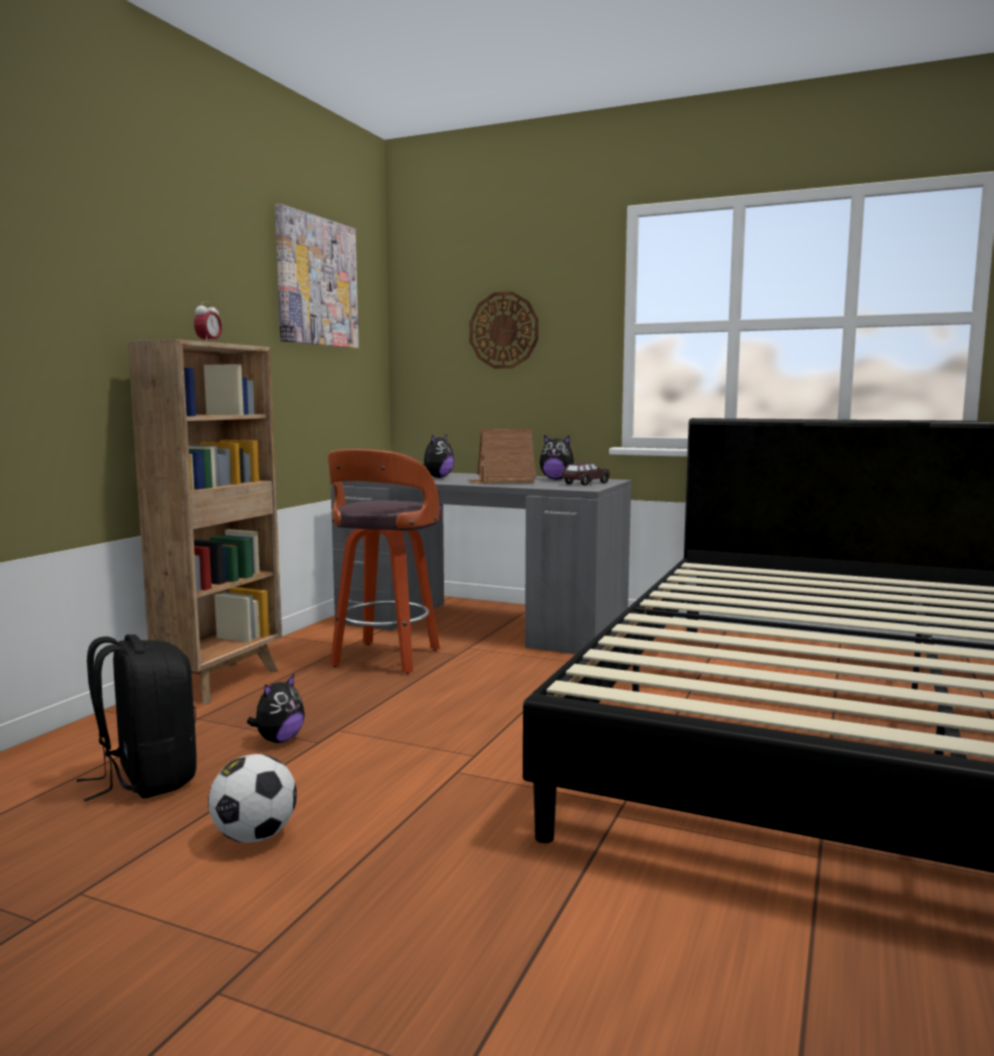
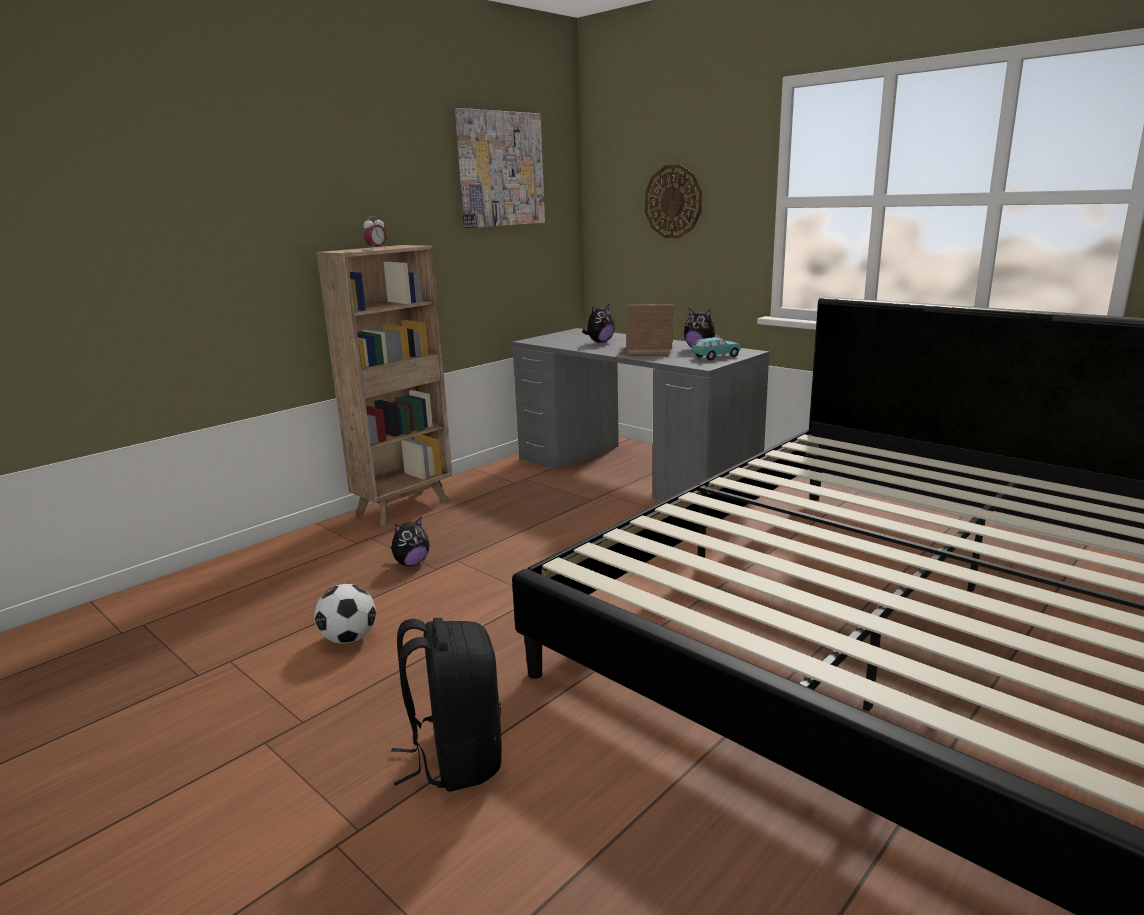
camera: 20 degrees right, 10 degrees up
(146, 779) = (311, 583): black backpack -> black backpack (455, 758)
(385, 659) = (533, 498): stool -> none
(585, 483) = (715, 357): brown toy car -> turquoise toy car

